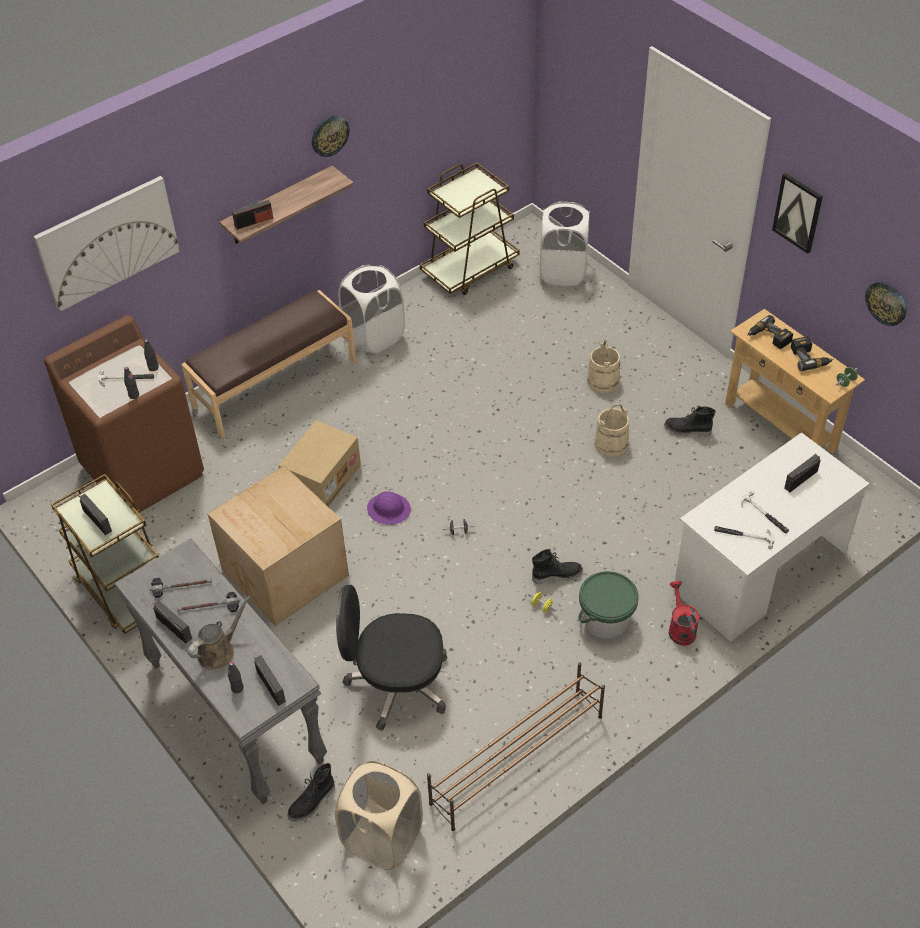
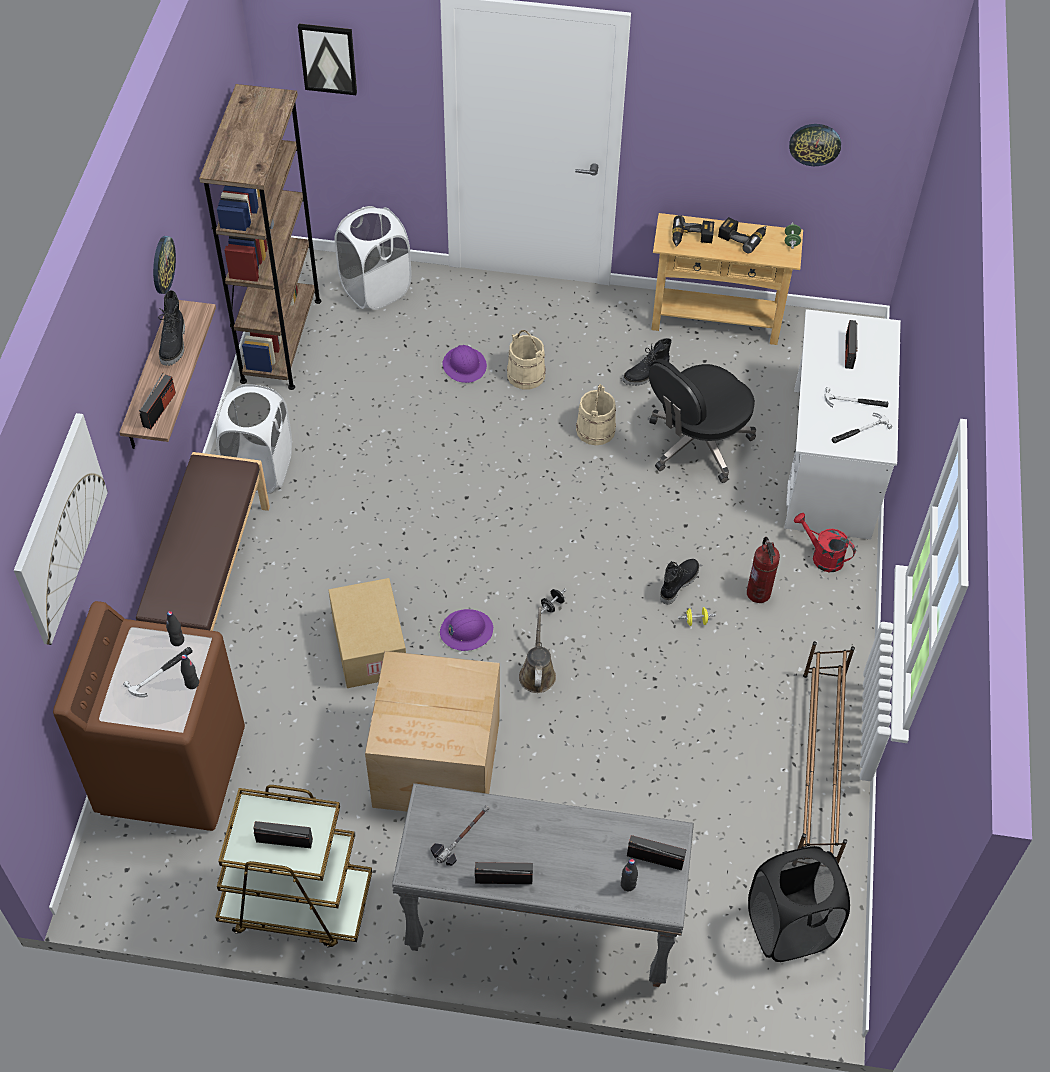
camera: 45 degrees left, 5 degrees up
(209, 607) = (513, 834): hammer -> none
(219, 651) = (571, 866): brown watering can -> brown watering can (537, 673)
(312, 803) = (699, 948): black boot -> black boot (174, 344)
(382, 839) = (789, 927): beige laundry basket -> black laundry basket
(396, 684) = (652, 785): black office chair -> black office chair (696, 444)
(470, 269) = (281, 340): brown cart -> brown bookcase
(568, 351) = (464, 365): none -> purple hard hat
(606, 620) = (759, 593): green bucket -> fire extinguisher
(798, 212) = (685, 97): picture -> picture (328, 58)

